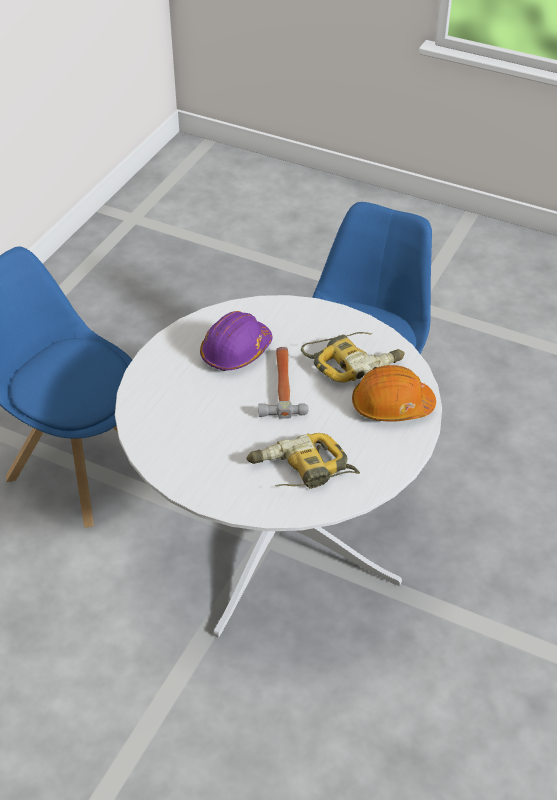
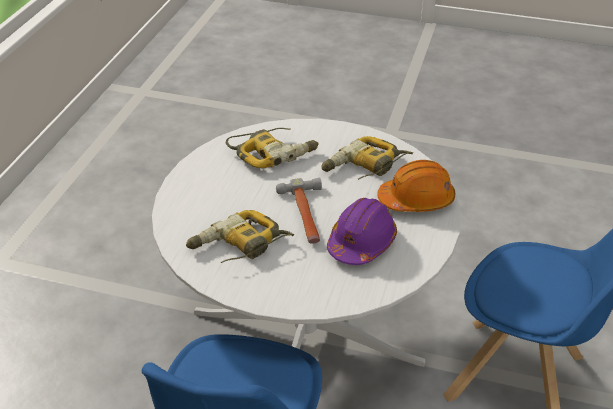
camera: 170 degrees right, 5 degrees down
(200, 435) = (365, 167): none -> power drill
(391, 406) = (199, 209): orange hard hat -> orange hard hat (416, 200)

